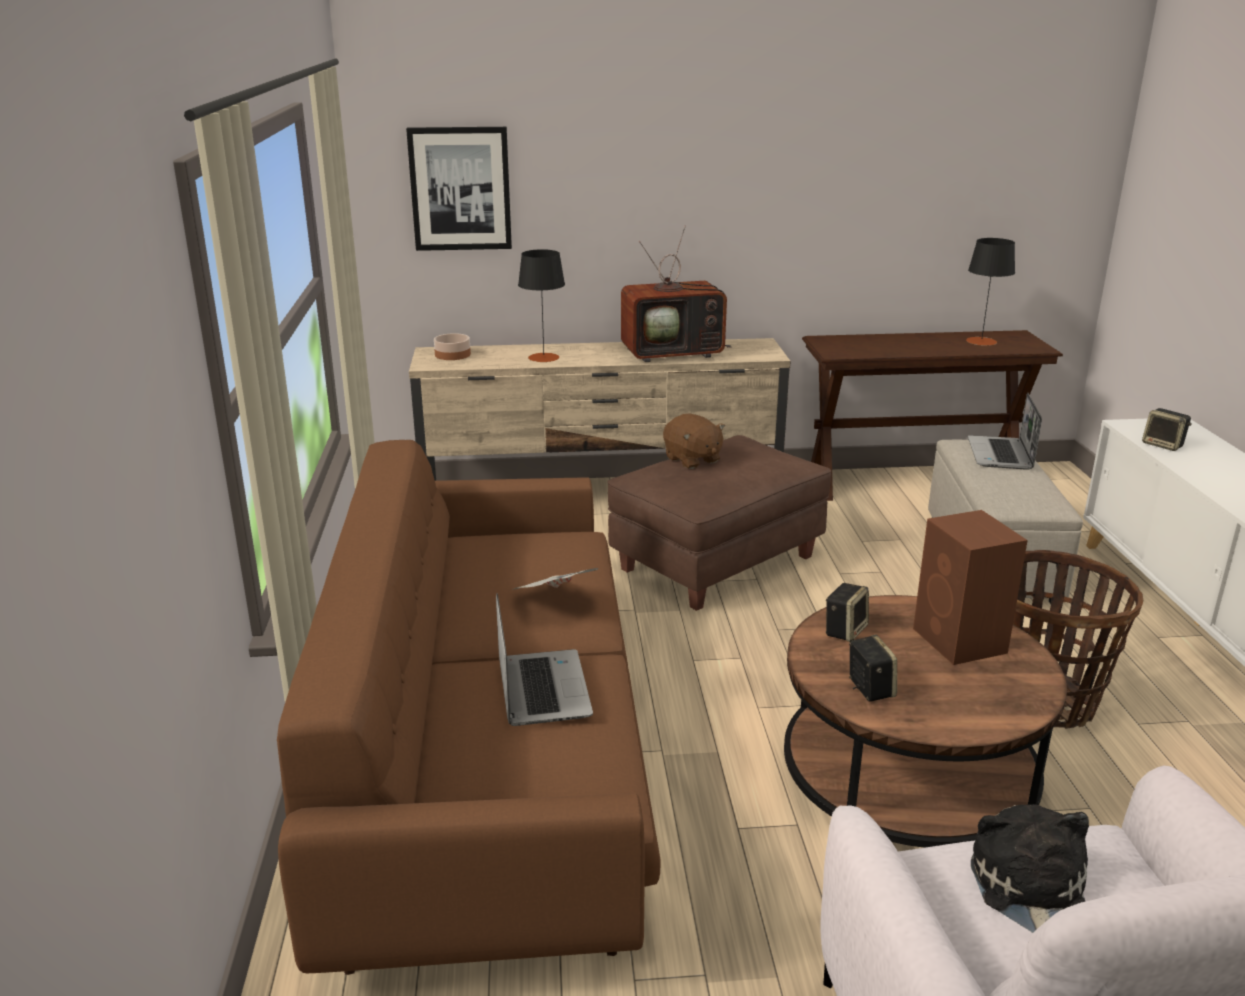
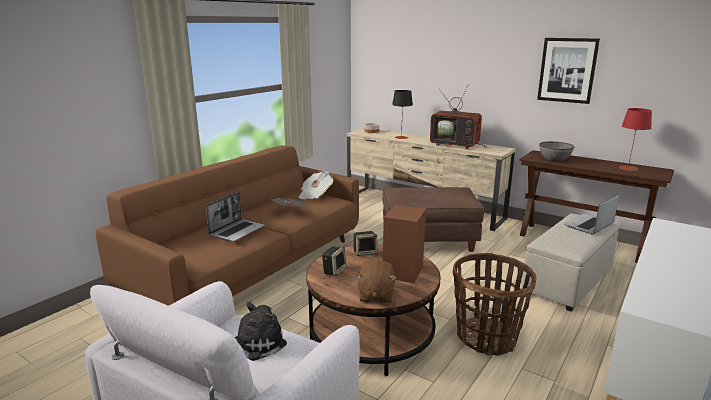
camera: 40 degrees right, 5 degrees down
(460, 189) = (387, 63): picture -> picture (567, 70)
(522, 541) = (315, 195): none -> newspaper
(692, 460) = (424, 188): brown plush toy -> brown plush toy (375, 295)
(870, 348) = (554, 159): none -> grey bowl
(981, 341) = (628, 168): black table lamp -> red table lamp
(1163, 445) = (666, 235): speaker -> none

